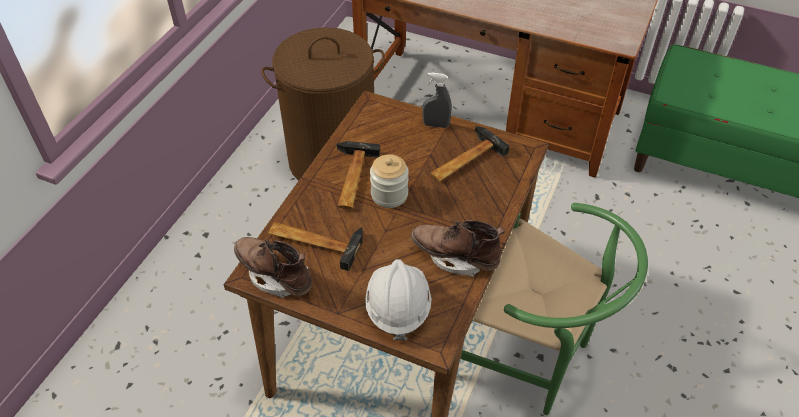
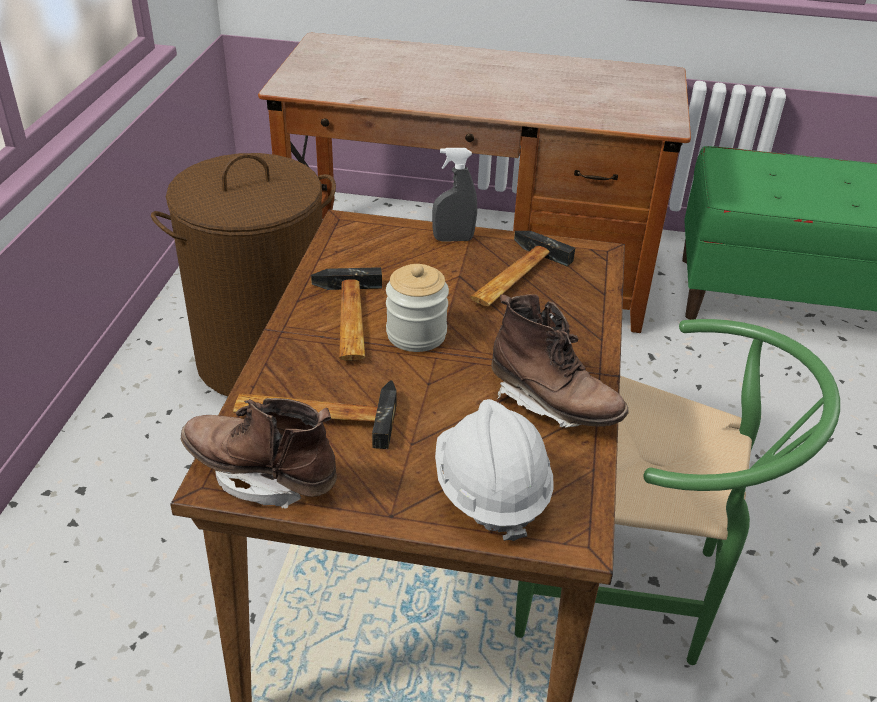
camera: 15 degrees left, 10 degrees down
(455, 257) = (553, 404): brown boot -> brown boot turned 150 degrees counterclockwise

